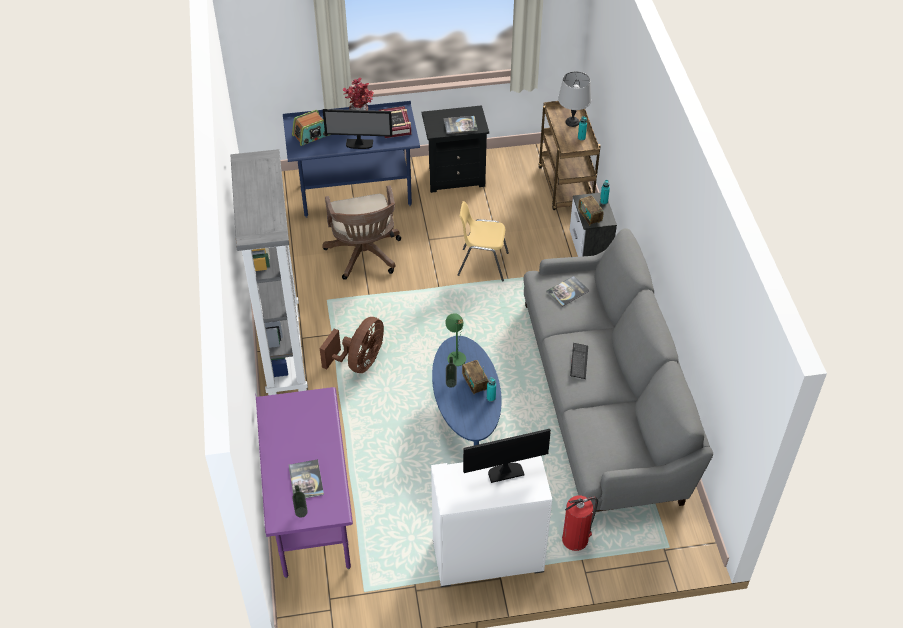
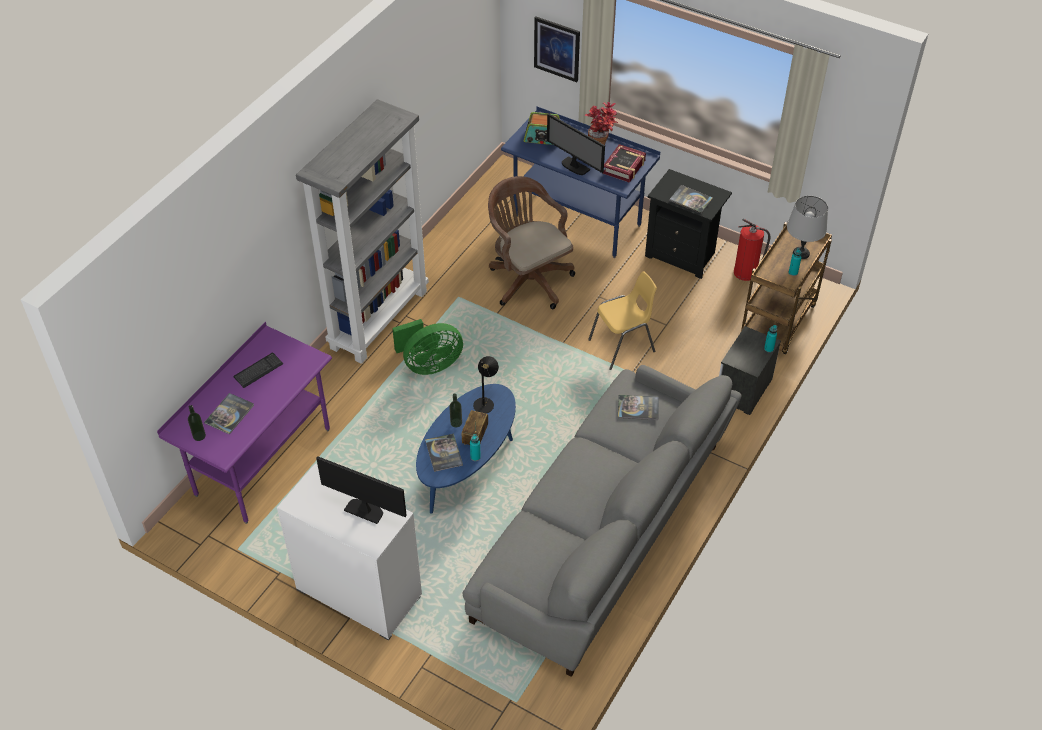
camera: 40 degrees right, 0 degrees up
(286, 55) = (557, 49): none -> picture
(359, 362) = (429, 364): brown fan -> green fan
(364, 256) = (528, 279): brown office chair -> brown office chair turned 120 degrees clockwise
(456, 355) = (485, 402): green table lamp -> black table lamp
(466, 410) = (444, 453): none -> book
(482, 264) = (622, 346): yellow chair -> yellow chair turned 105 degrees clockwise
(576, 539) = (444, 634): fire extinguisher -> fire extinguisher (746, 273)
(579, 361) = (577, 475): keyboard -> keyboard (258, 371)
(589, 217) = (738, 355): radio -> none

